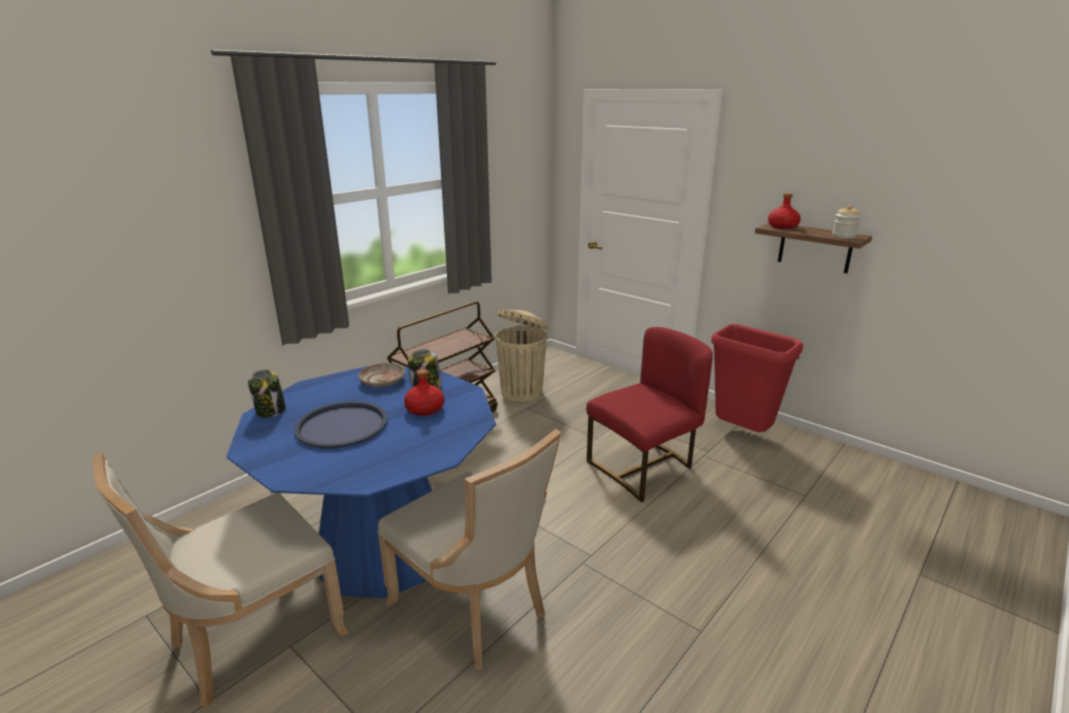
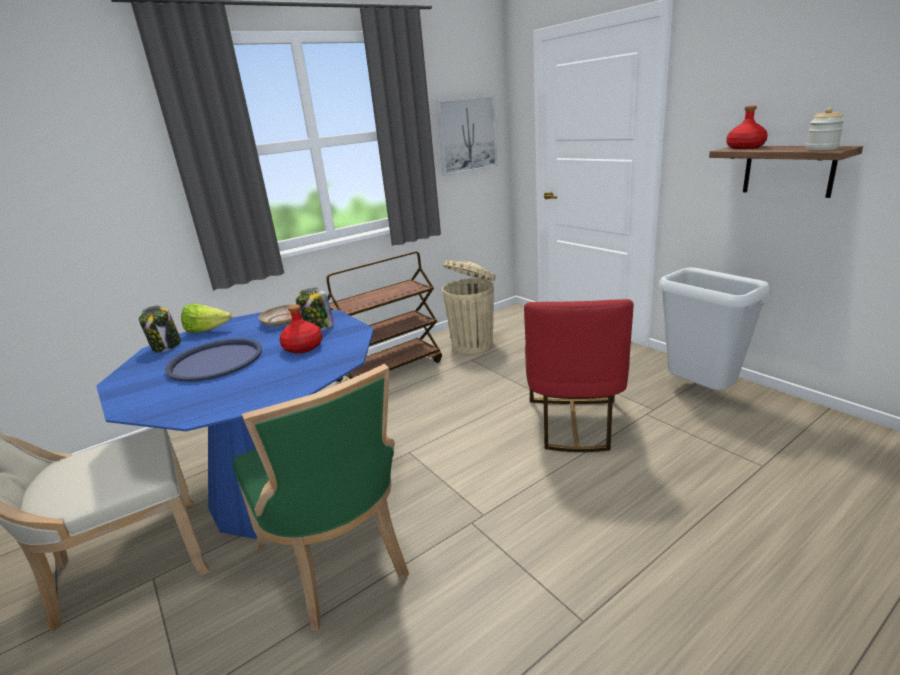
camera: 15 degrees right, 0 degrees up
(304, 392) = (207, 331): none -> lettuce
(474, 609) = (338, 561): beige chair -> green chair
(515, 183) = (466, 135): none -> picture
(643, 468) = (573, 423): red chair -> red chair turned 120 degrees clockwise
(742, 433) = (700, 392): red trash can -> grey trash can

